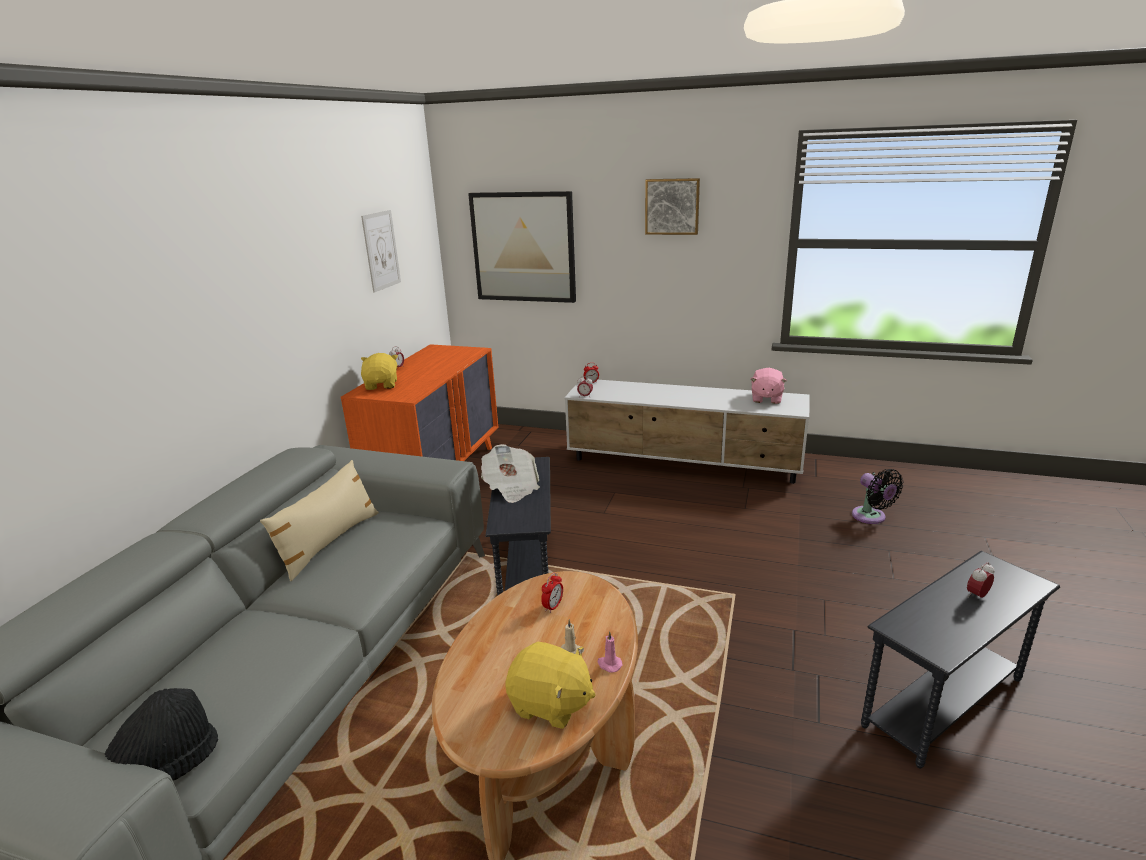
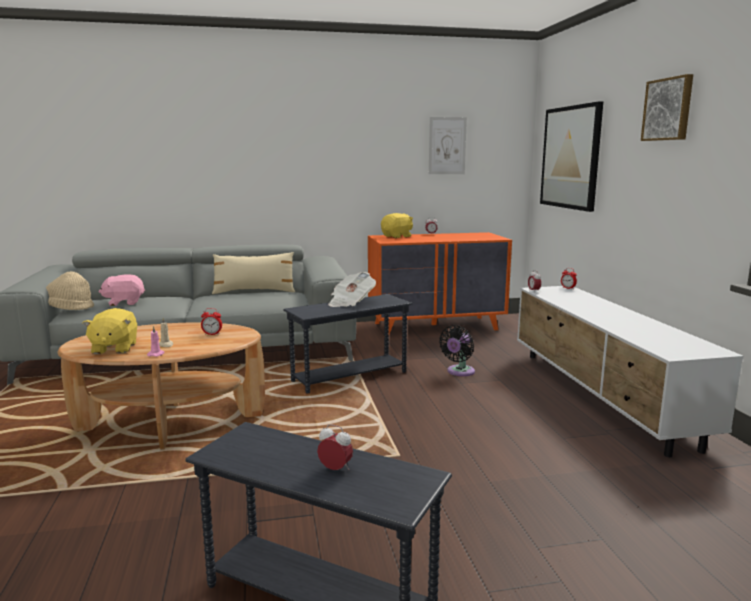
camera: 60 degrees right, 10 degrees down
(166, 766) = (68, 308): black hat -> beige hat
(766, 399) = (676, 340): pink plush toy -> pink plush toy (124, 303)
(871, 517) = (668, 518): black fan -> black fan (459, 372)

